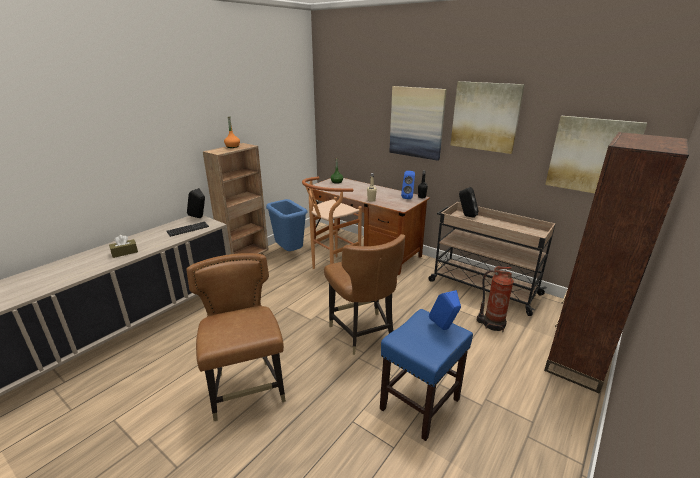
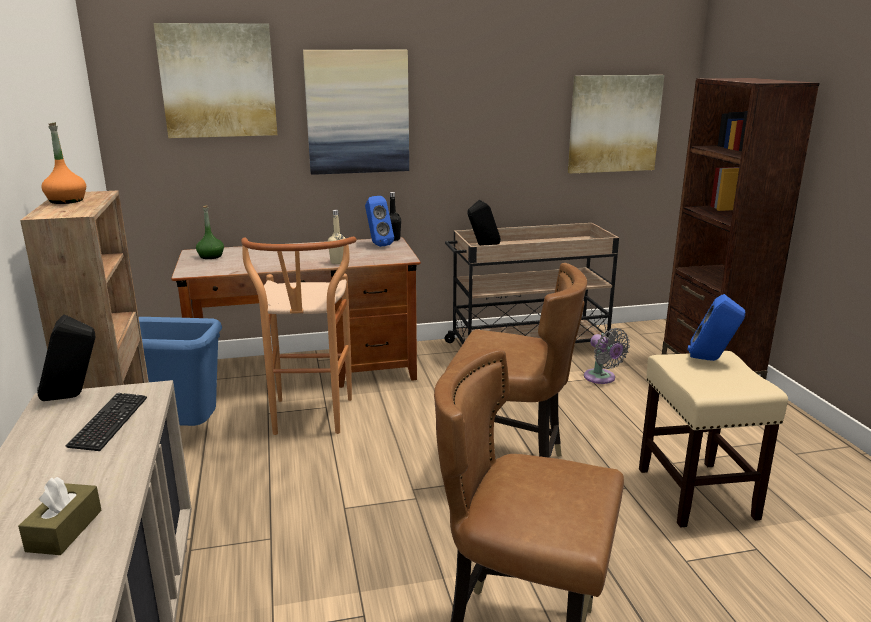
camera: 50 degrees left, 5 degrees down
(420, 403) = (695, 492): blue stool -> beige stool
(485, 116) = (474, 88): picture -> picture (218, 81)
(492, 323) = (601, 378): fire extinguisher -> grey fan

